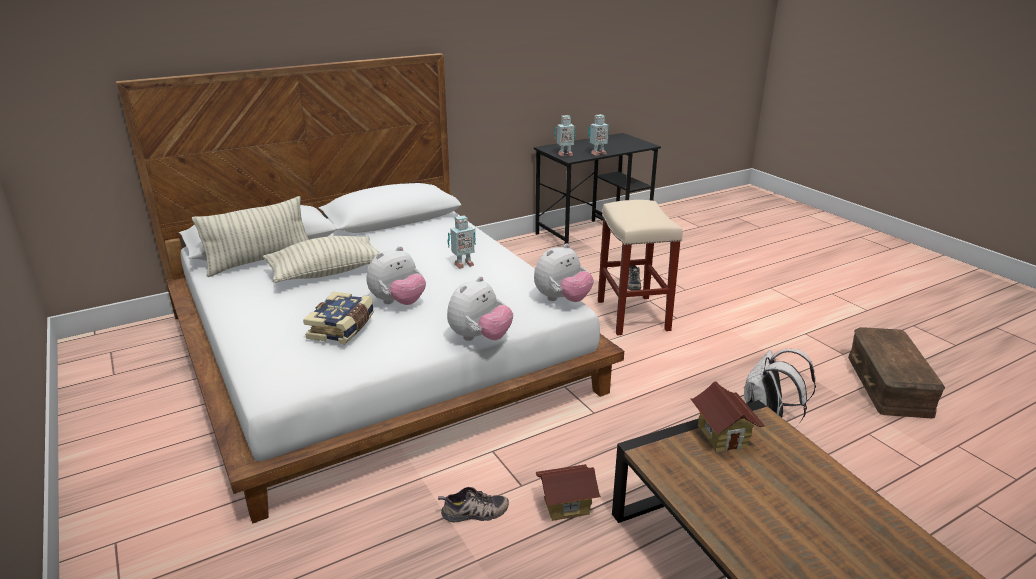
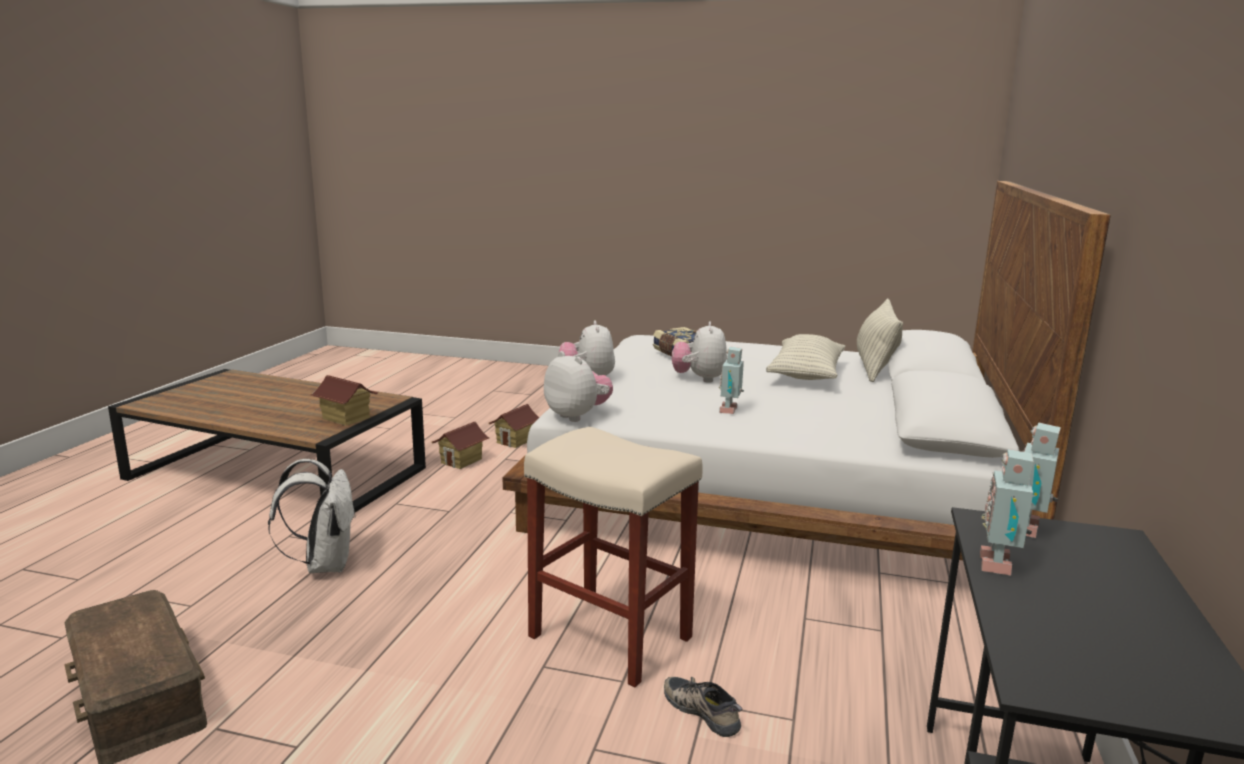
camera: 135 degrees right, 10 degrees down
(474, 513) = (515, 441): shoe -> toy house
(562, 300) = (577, 416): plush toy -> plush toy turned 135 degrees clockwise

